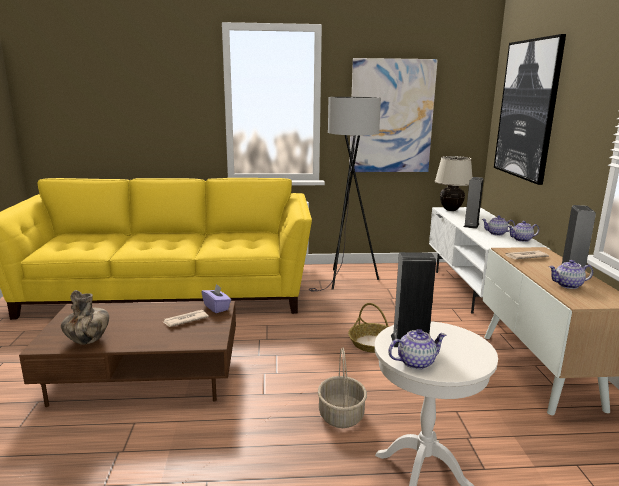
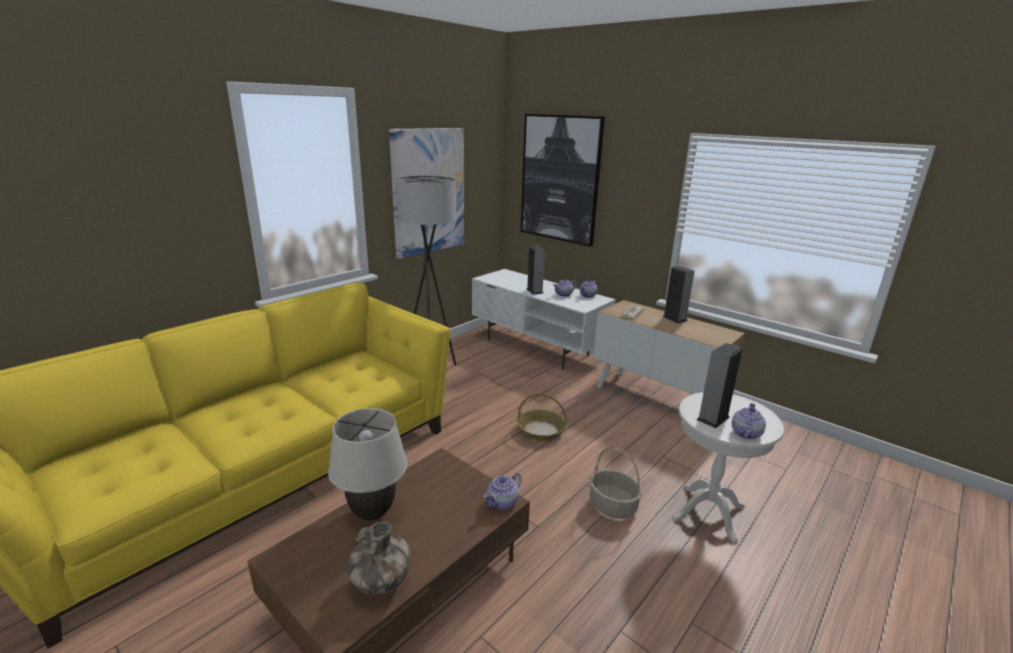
camera: 45 degrees left, 5 degrees up
(185, 320) = (437, 495): newspaper -> none
(217, 307) = (440, 464): purple tissue box -> none
(450, 210) = (491, 277): beige table lamp -> beige table lamp (372, 513)
(568, 285) = (691, 330): teapot -> teapot (502, 502)

